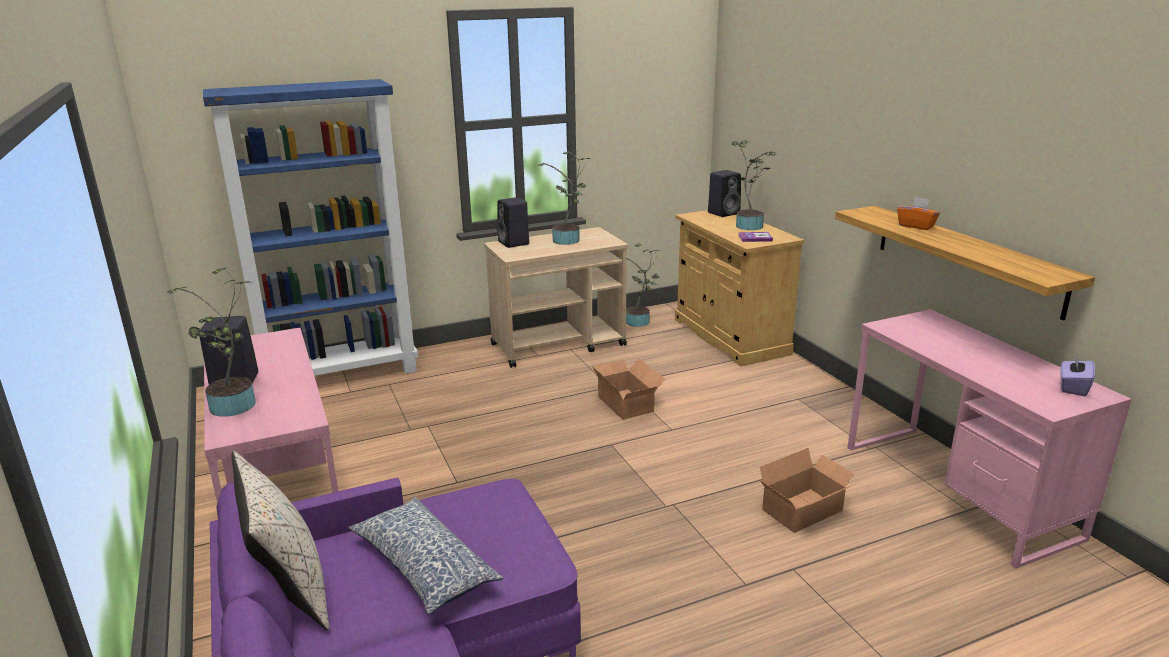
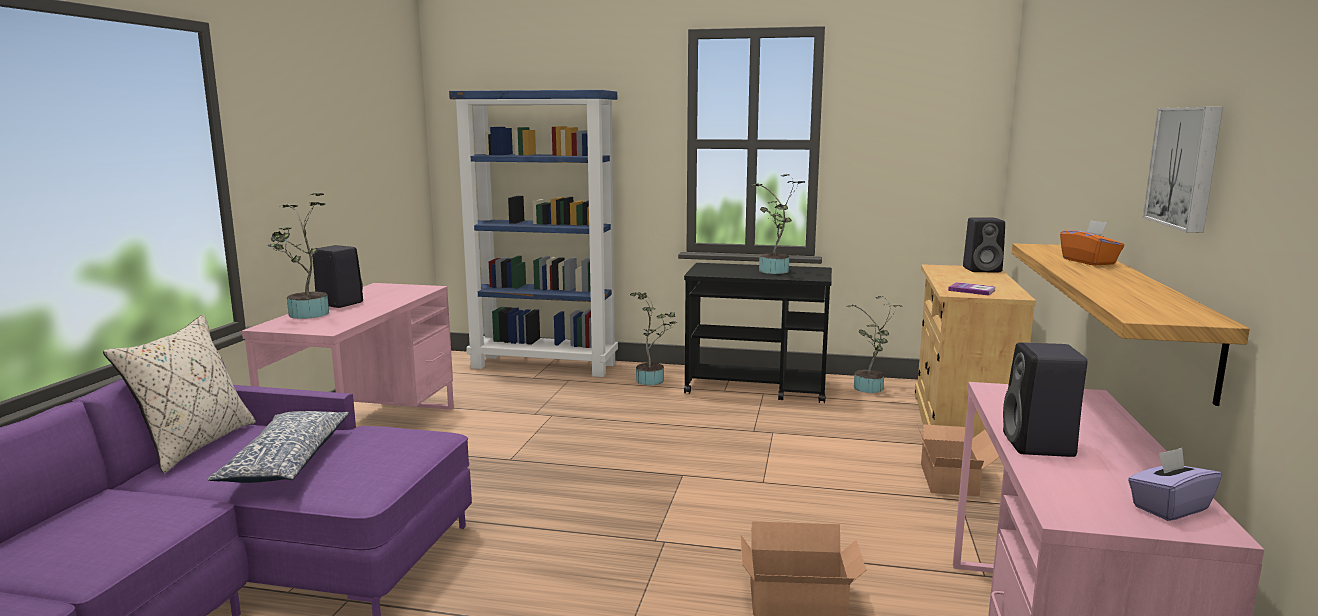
camera: 35 degrees right, 10 degrees down
(514, 243) = (721, 266): black speaker -> black speaker (1039, 446)
(559, 345) = (757, 388): beige cart -> black cart
(627, 403) = (751, 448): cardboard box -> cardboard box (951, 479)
(749, 225) = (991, 281): potted plant -> potted plant (653, 379)
(1012, 170) = (1187, 167): none -> picture

